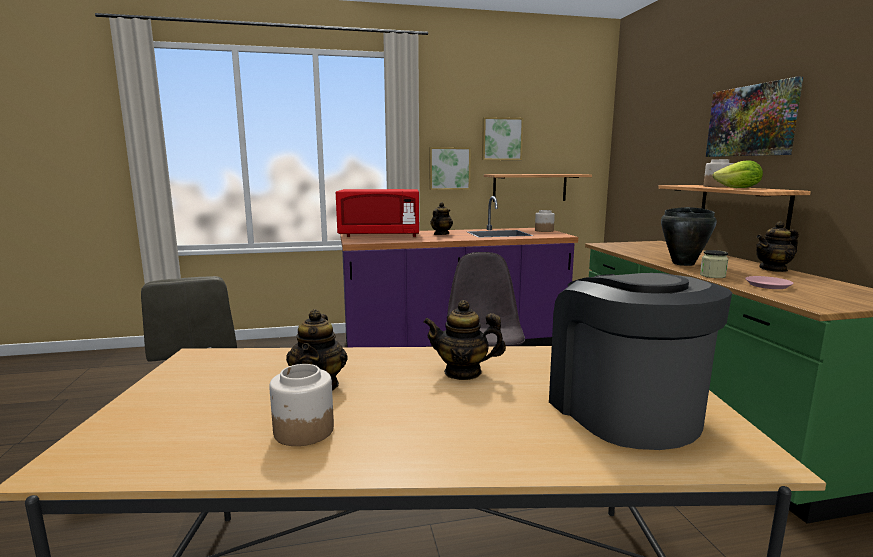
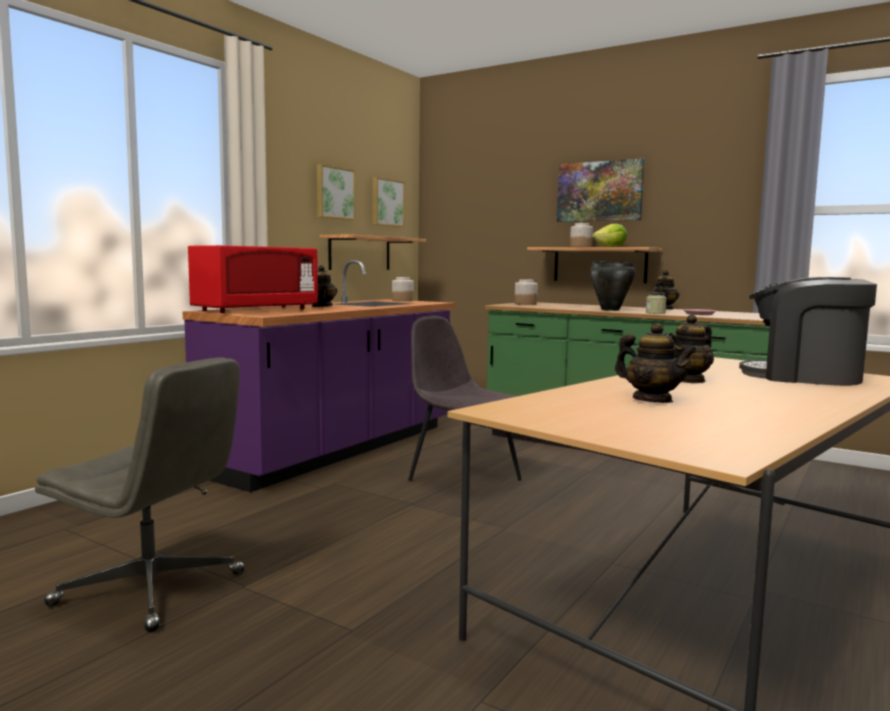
camera: 45 degrees left, 5 degrees down
(303, 430) = (741, 413): jar -> jar (525, 304)
(449, 168) = (286, 225): picture -> picture (386, 202)

